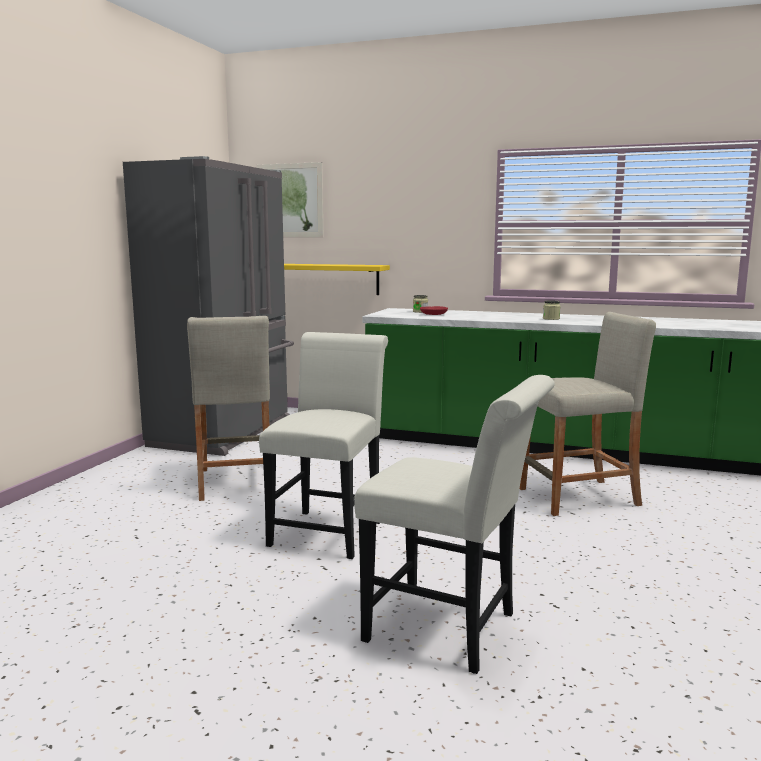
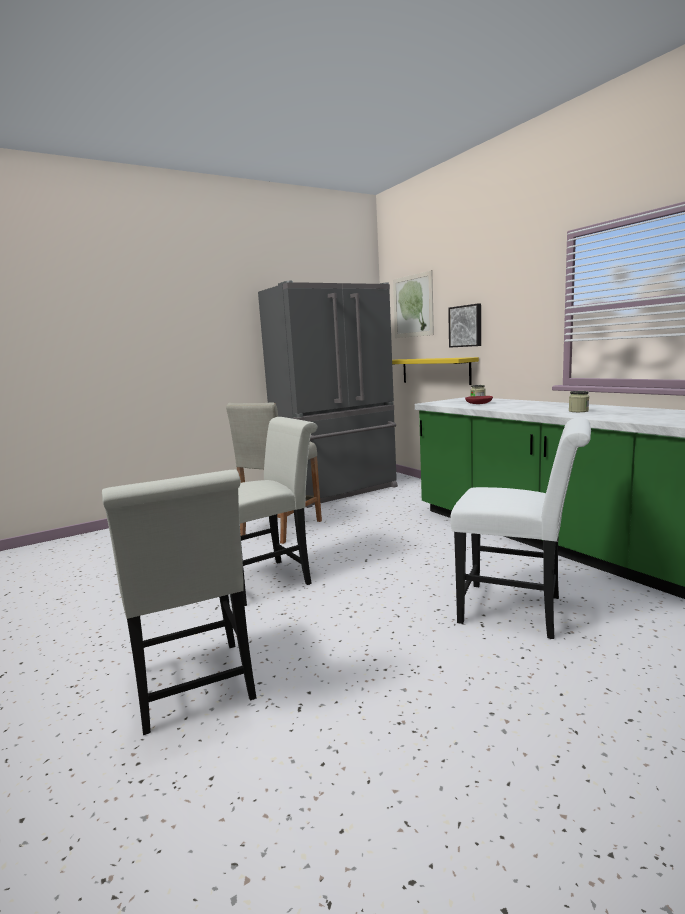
camera: 40 degrees right, 0 degrees up
(372, 230) = (466, 326): none -> picture
(579, 497) = (519, 611): beige stool -> white chair

